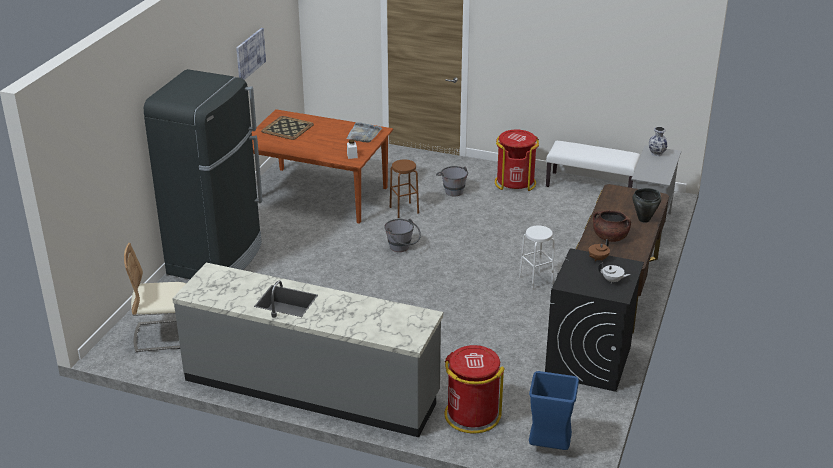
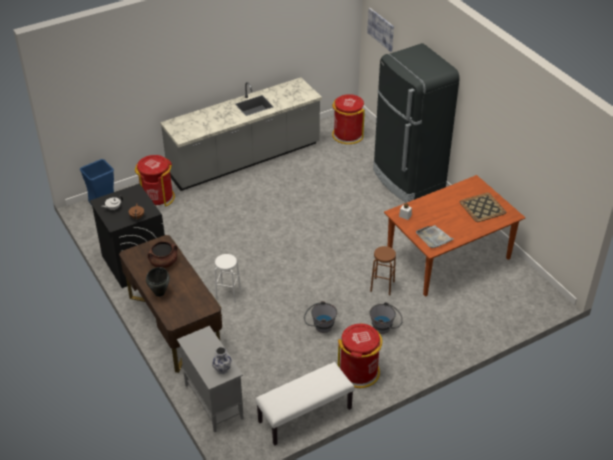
camera: 130 degrees right, 10 degrees up
(164, 336) = (347, 135): beige chair -> red trash can
(250, 54) = (523, 150): picture -> picture (381, 29)
(402, 248) = (333, 258): grey bucket -> grey bucket (320, 327)

